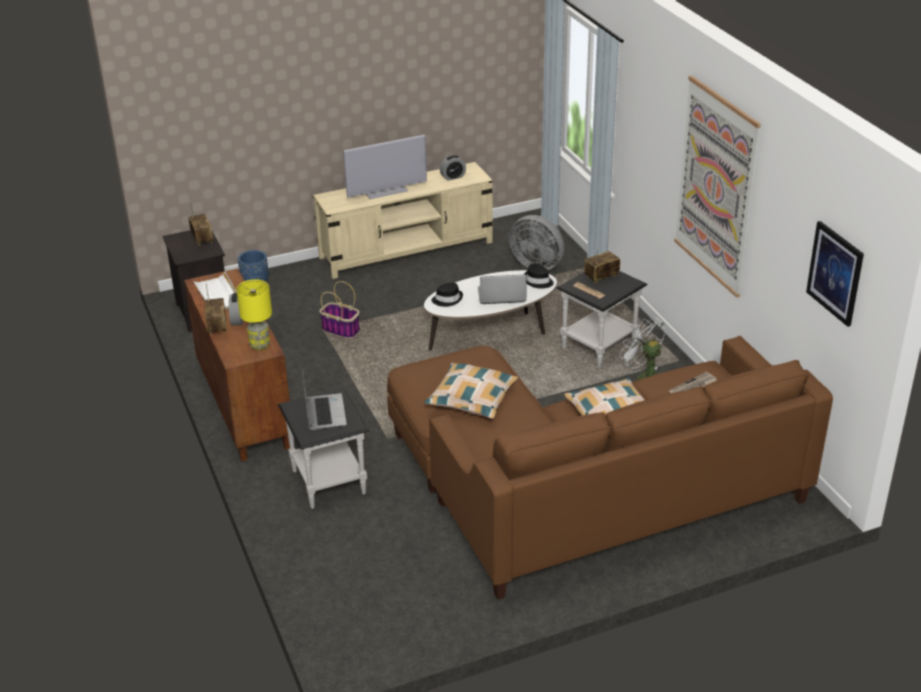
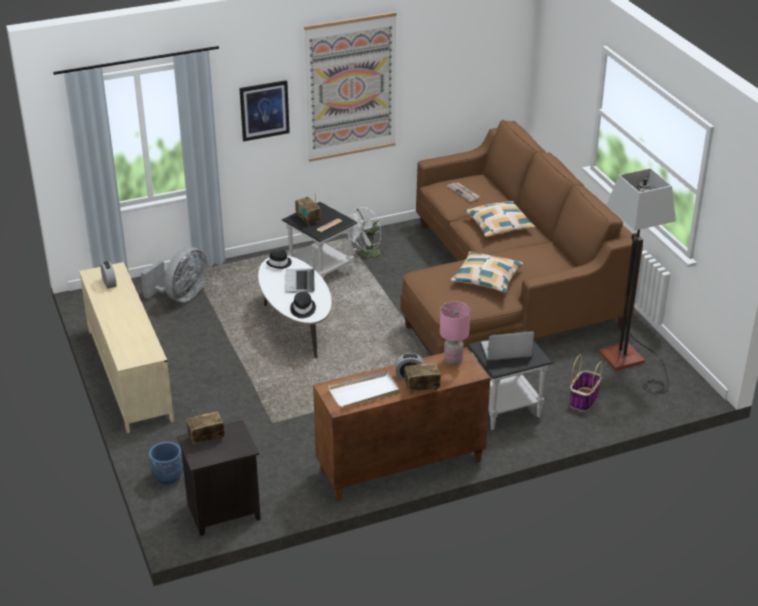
camera: 90 degrees left, 0 degrees up
(259, 346) = (453, 361): yellow table lamp -> pink table lamp
(341, 330) = (273, 411): basket -> basket (584, 399)
(386, 192) = (128, 323): television -> none
(414, 597) = (630, 363): none -> floor lamp
(835, 273) = (488, 58): picture -> picture (264, 110)

